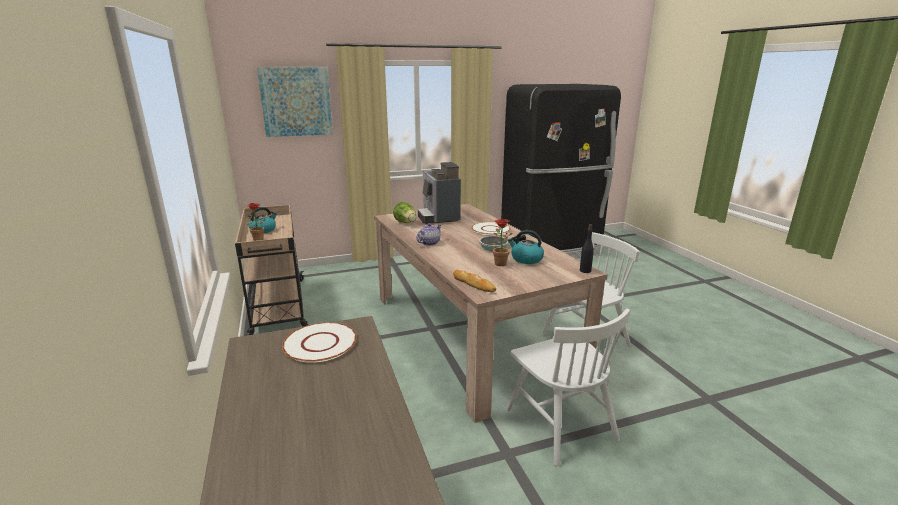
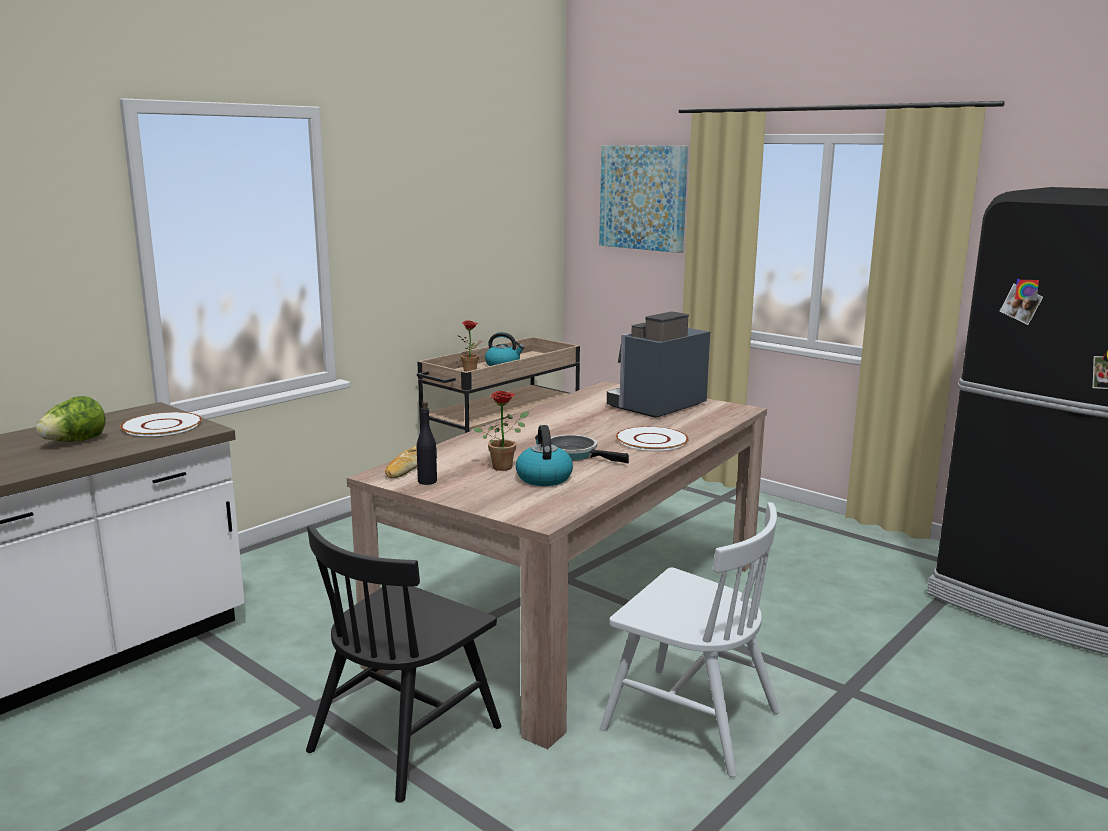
camera: 60 degrees right, 5 degrees down
(406, 223) = (597, 398): lettuce -> lettuce (74, 442)
(429, 243) = (532, 422): teapot -> none
(560, 424) = (405, 738): white chair -> black chair
(585, 271) = (542, 518): black bottle -> black bottle (427, 481)

